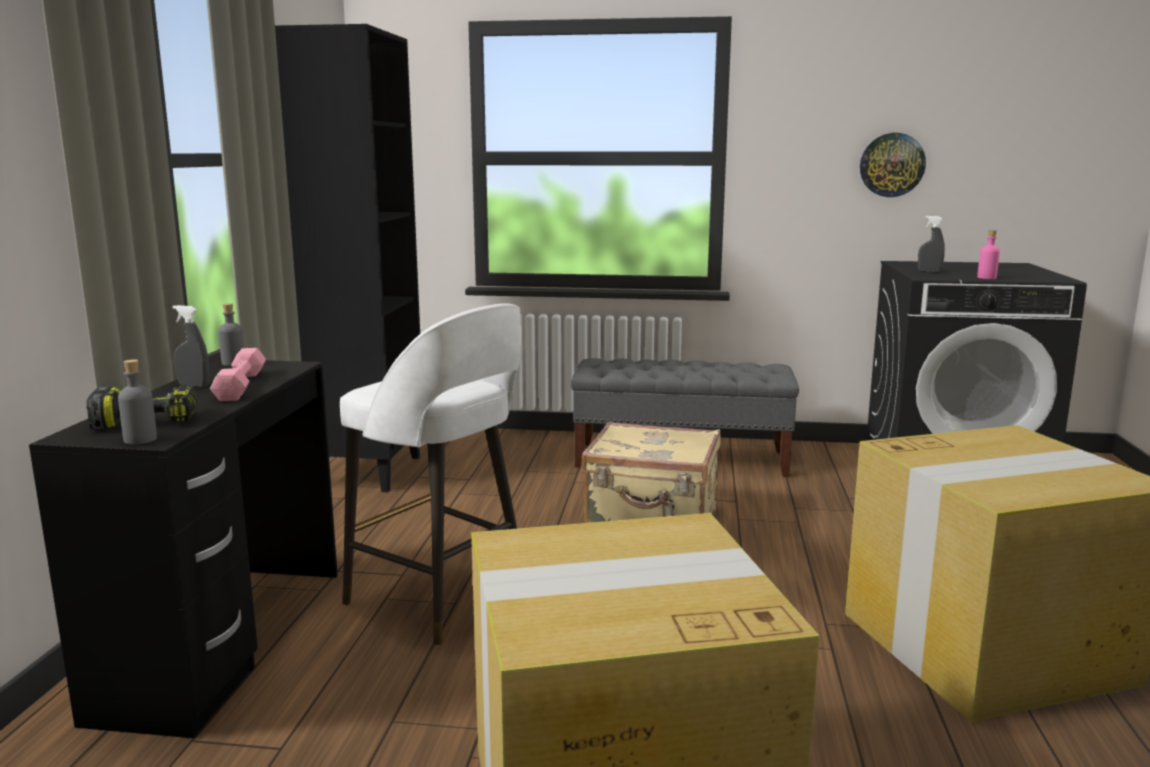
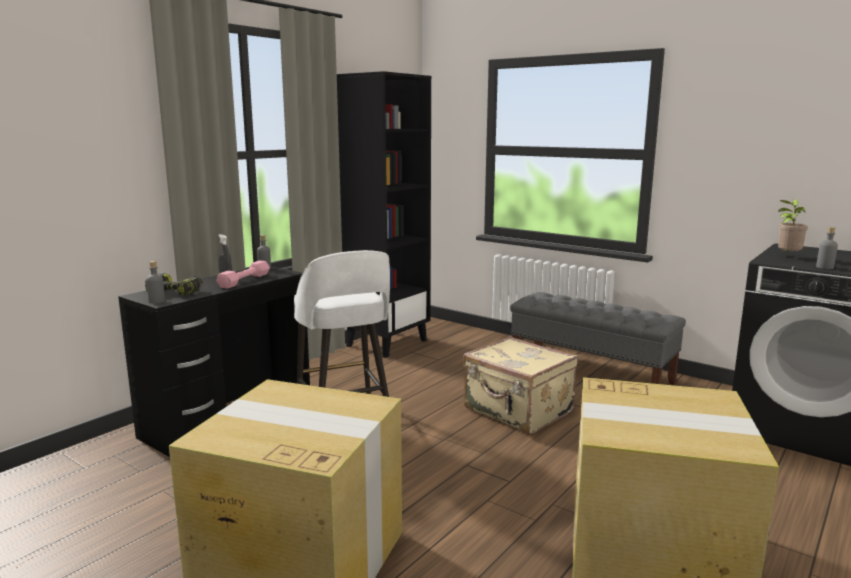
camera: 30 degrees right, 0 degrees up
(892, 165) = (791, 164): wall clock -> none
(929, 271) = (787, 256): grey spray bottle -> potted plant
(986, 278) = (824, 267): pink bottle -> grey bottle

